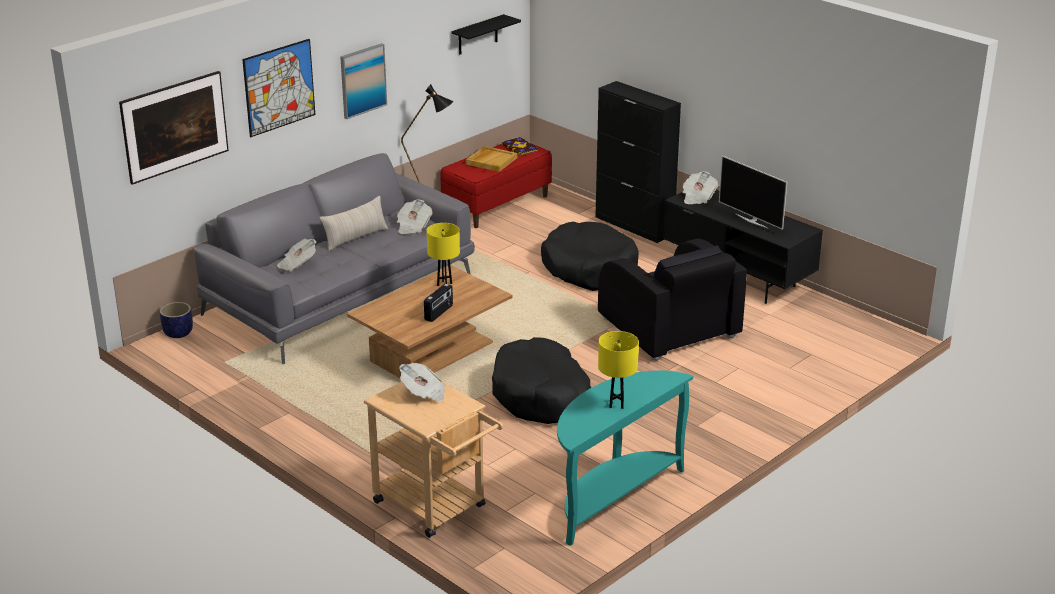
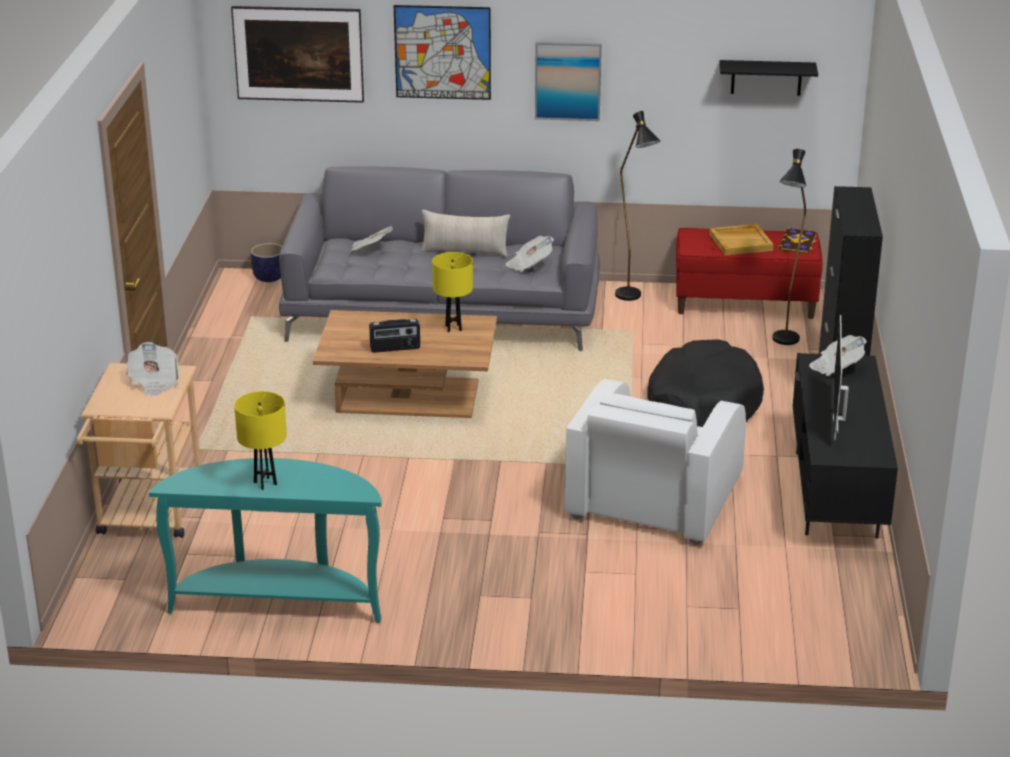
camera: 50 degrees right, 0 degrees up
(541, 395) = (412, 485): black dog bed -> none
(561, 216) = (784, 343): none -> black floor lamp
(669, 328) = (653, 499): black armchair -> white armchair

